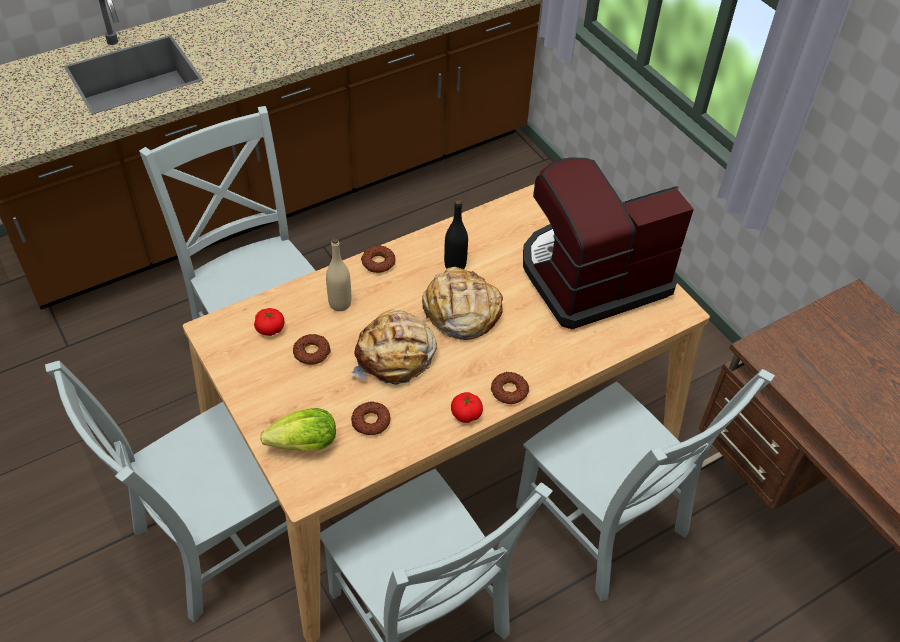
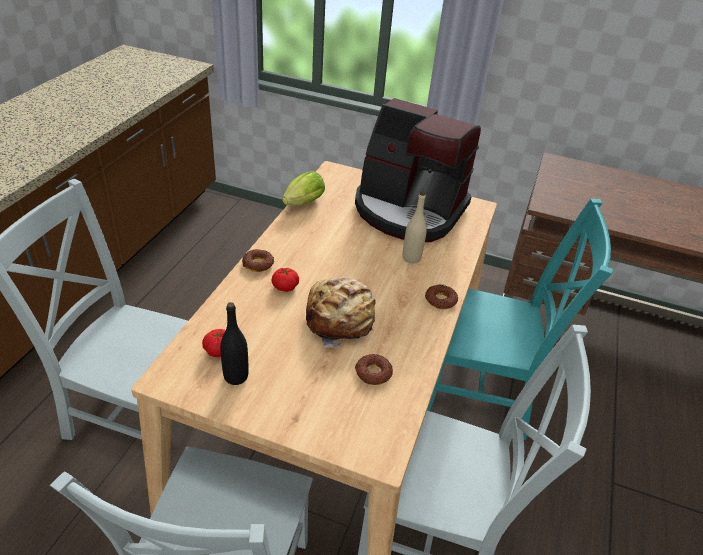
camera: 40 degrees left, 10 degrees down
(299, 445) = (339, 423): lettuce -> lettuce (302, 204)
(312, 352) = (273, 349): donut -> none
(340, 303) = (258, 304): beige bottle -> beige bottle (411, 258)
(455, 265) = (316, 241): black bottle -> black bottle (236, 376)
(460, 312) = (353, 268): bread -> none
(466, 414) = (431, 330): tomato -> tomato (285, 287)
(591, 276) = (409, 210): coffee machine -> coffee machine turned 90 degrees counterclockwise
(605, 526) = (482, 392): grey chair -> turquoise chair

